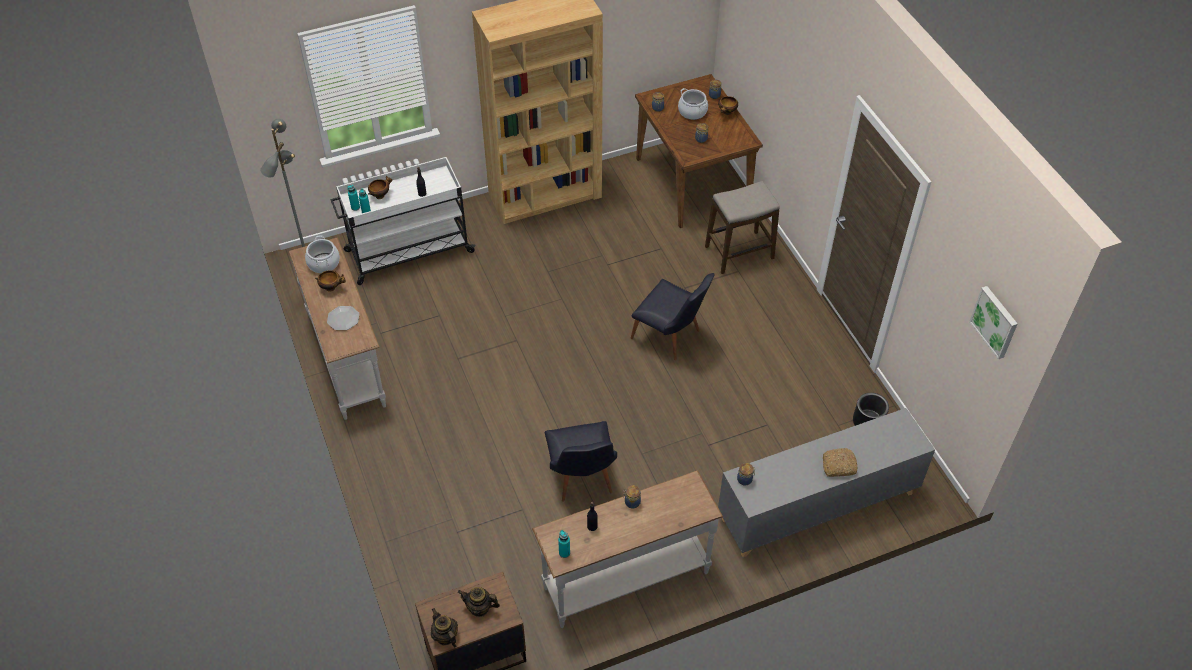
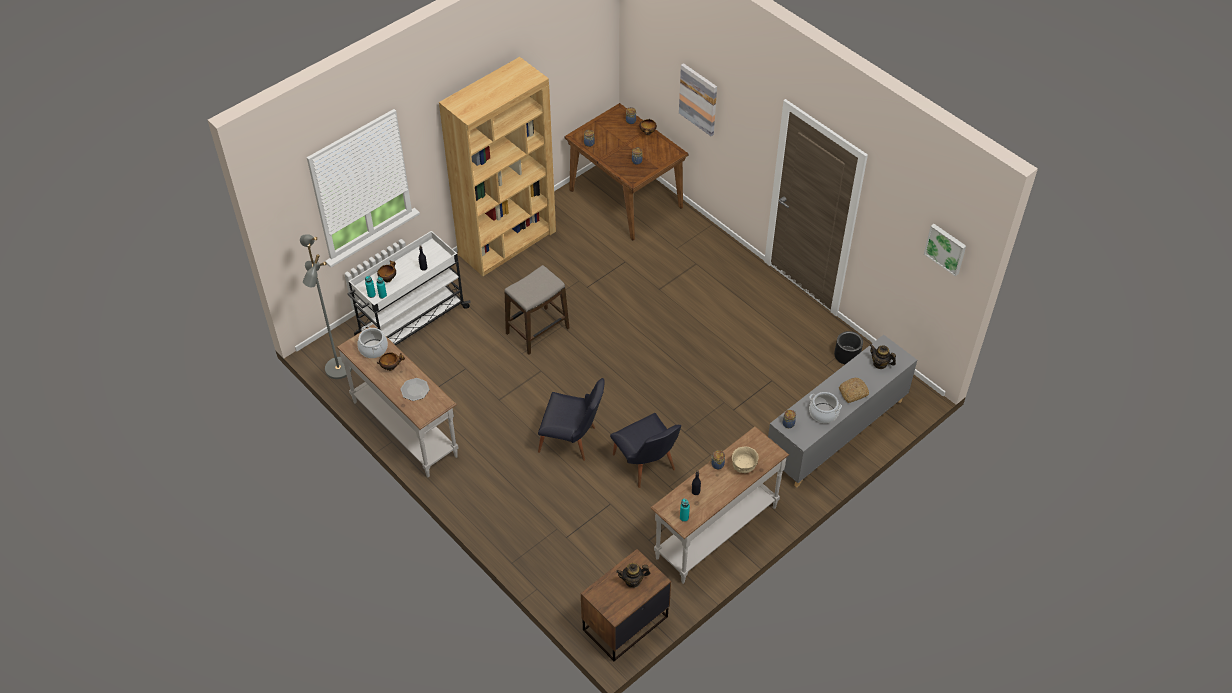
camera: 20 degrees left, 0 degrees up
(445, 636) = (617, 610): teapot -> teapot (880, 364)
(661, 514) = (743, 467): none -> beige bowl
(671, 337) = (666, 333): black chair -> black chair (573, 441)
(692, 112) = (619, 139): cooking pot -> cooking pot (823, 413)
(739, 253) = (690, 248): stool -> stool (537, 331)
(780, 81) = (698, 99): none -> picture

